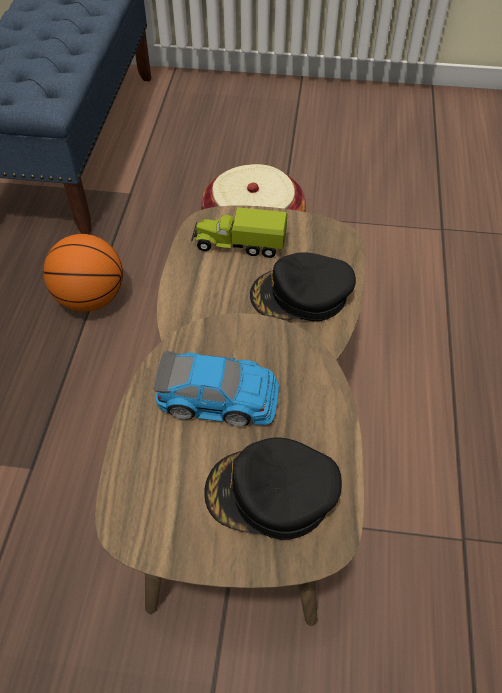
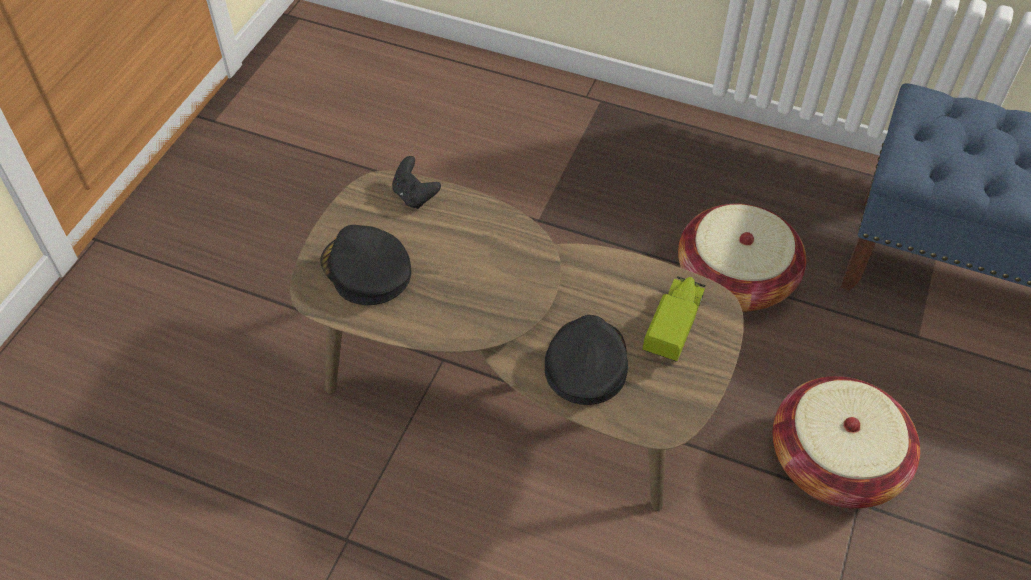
camera: 105 degrees right, 0 degrees up
(91, 298) = (735, 279): basketball -> basket
(137, 476) = (415, 196): none -> black game controller
(219, 398) = (466, 255): toy car -> none
(271, 493) = (366, 270): black cap -> black cap turned 60 degrees counterclockwise

